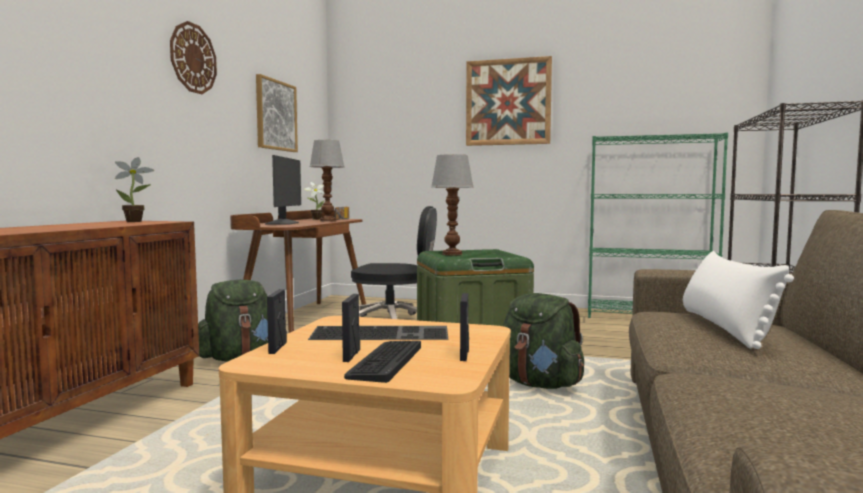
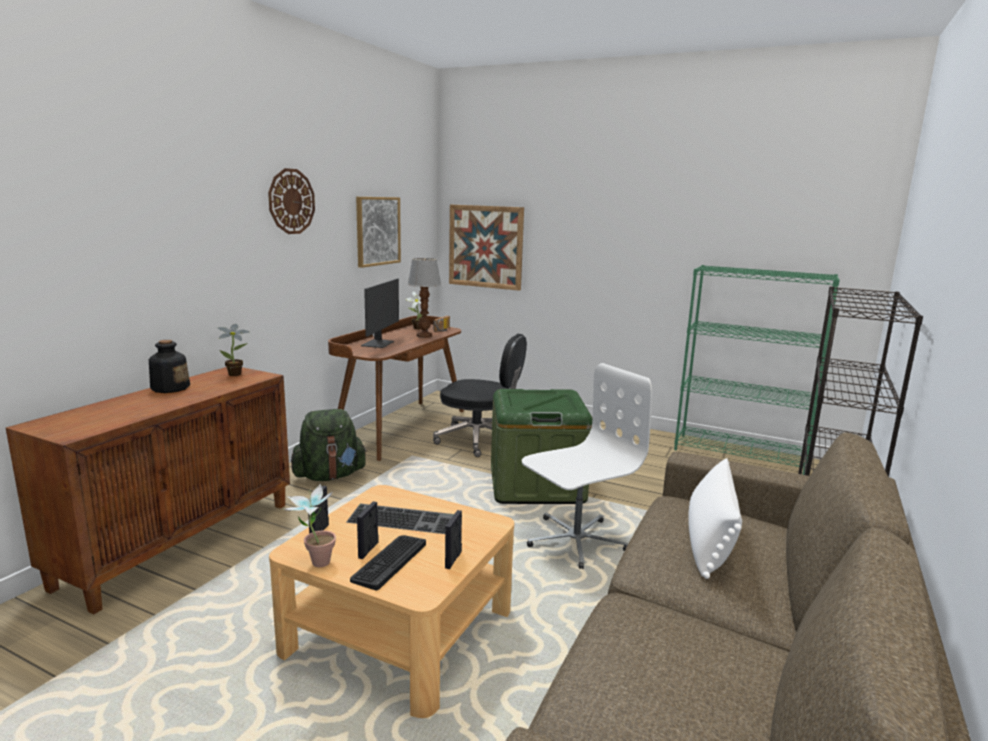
camera: 10 degrees right, 10 degrees up
(53, 225) = (170, 388): none -> bottle
(285, 368) = (314, 562): none -> potted plant
(451, 254) = (523, 397): table lamp -> none
(508, 102) = (617, 215): picture -> picture (485, 247)
(539, 384) = (575, 540): green backpack -> white office chair

